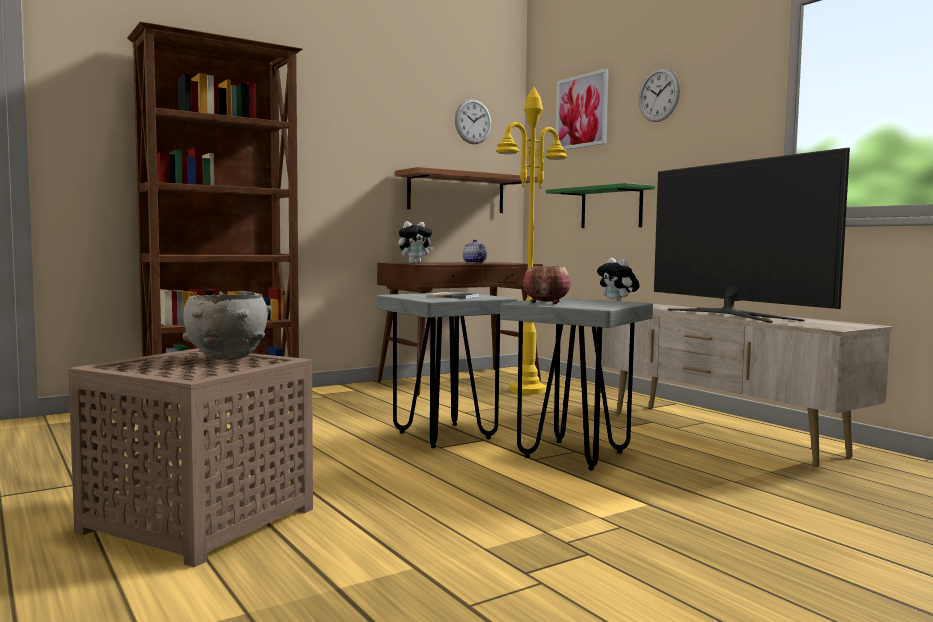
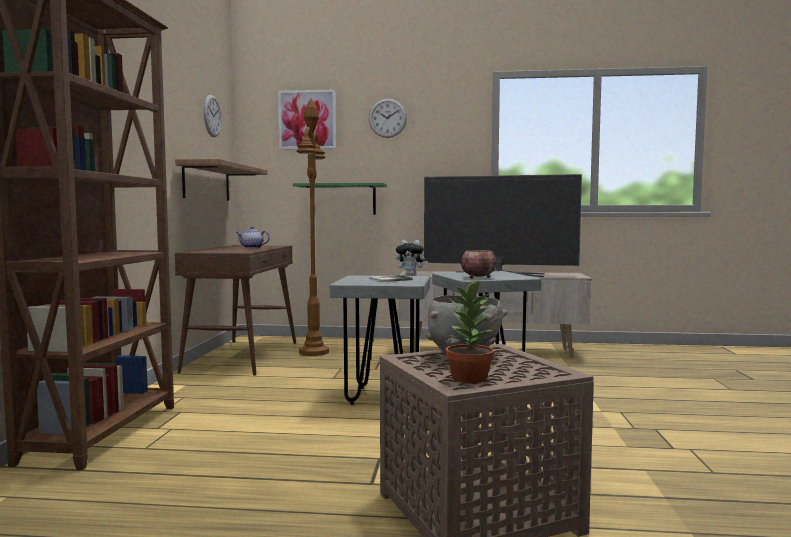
camera: 50 degrees left, 0 degrees up
(134, 365) = (468, 378): none -> potted plant
(415, 263) = (233, 252): plush toy -> none
(528, 390) = (314, 352): yellow floor lamp -> brown floor lamp

